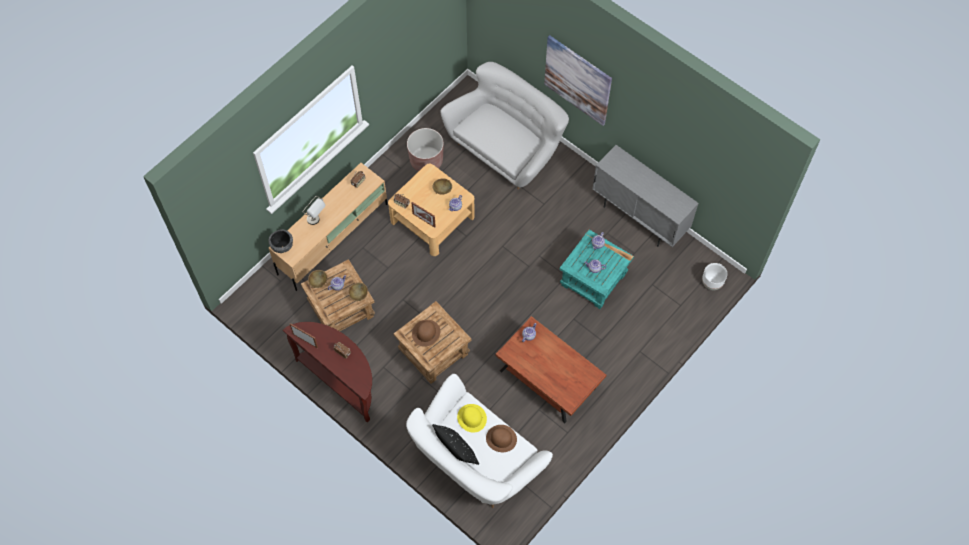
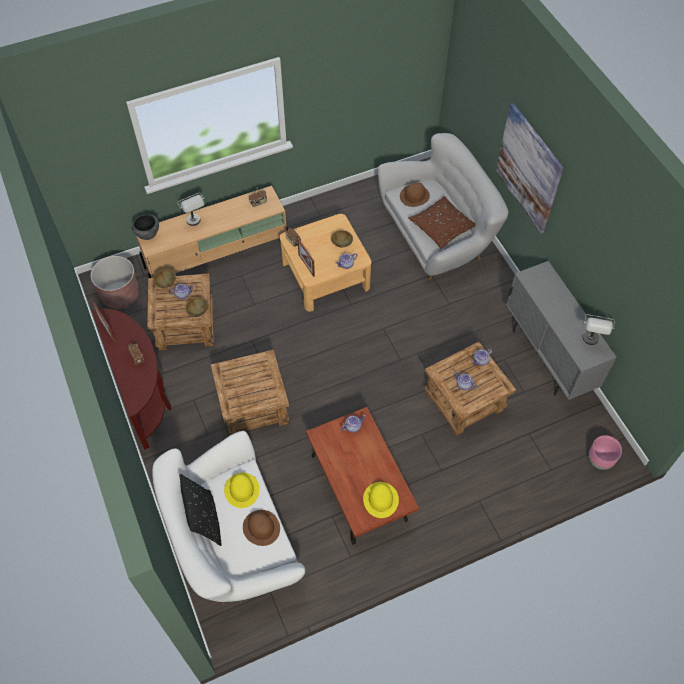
camera: 25 degrees right, 5 degrees down
(426, 161) = (350, 218): brown planter -> brown planter (120, 295)
(426, 333) = (244, 378): brown hat -> brown hat (414, 196)
(514, 143) = (441, 226): none -> brown pillow
(576, 380) = (381, 499): none -> yellow hat
(594, 279) = (465, 402): turquoise side table -> brown side table
(675, 199) = (590, 343): none -> grey table lamp
(711, 283) = (599, 460): white planter -> pink planter

